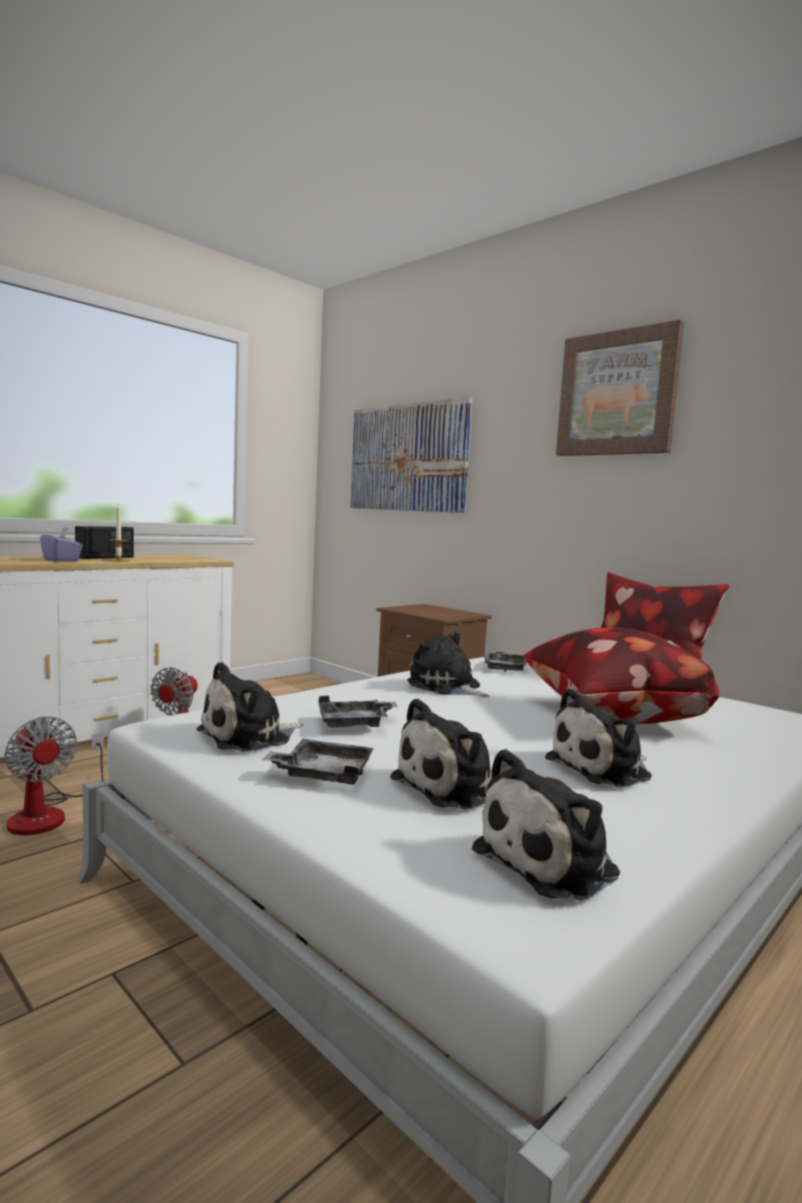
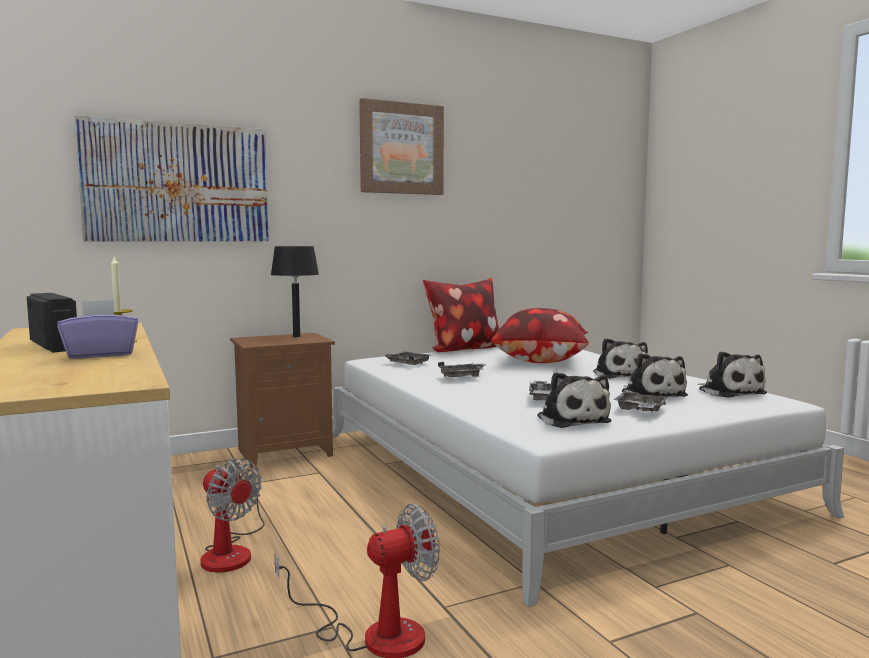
camera: 70 degrees left, 0 degrees up
(446, 687) = (462, 376): plush toy -> grey tray
(455, 613) = (296, 336): none -> black table lamp

